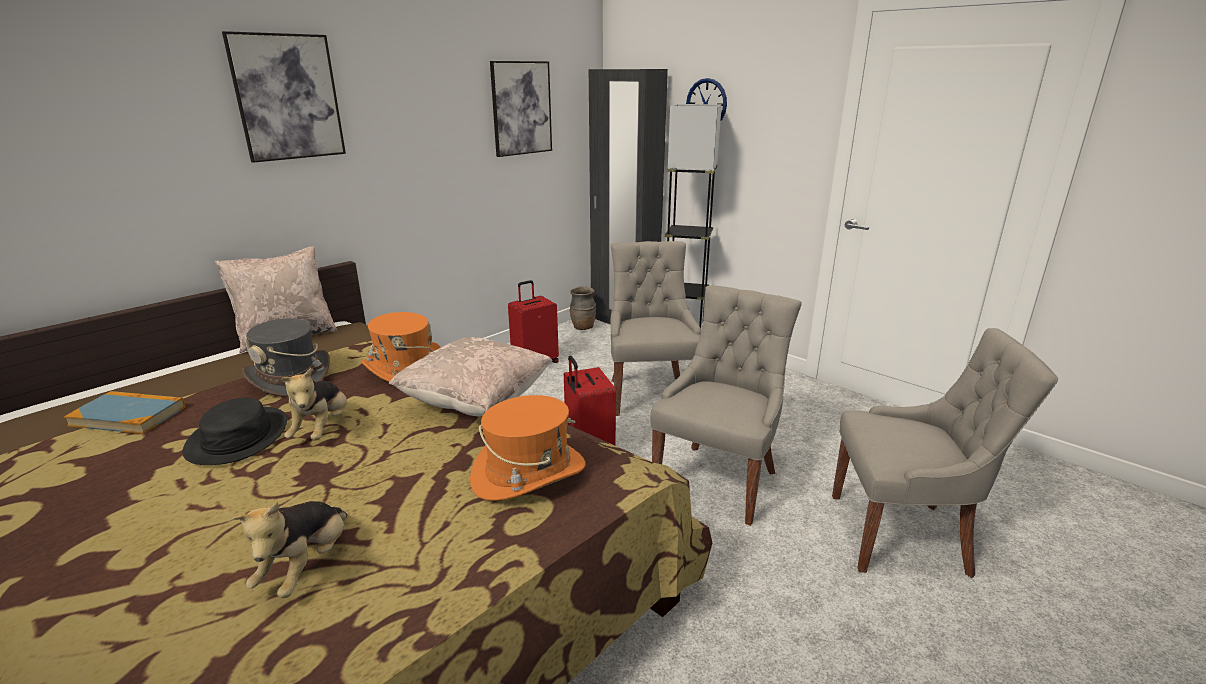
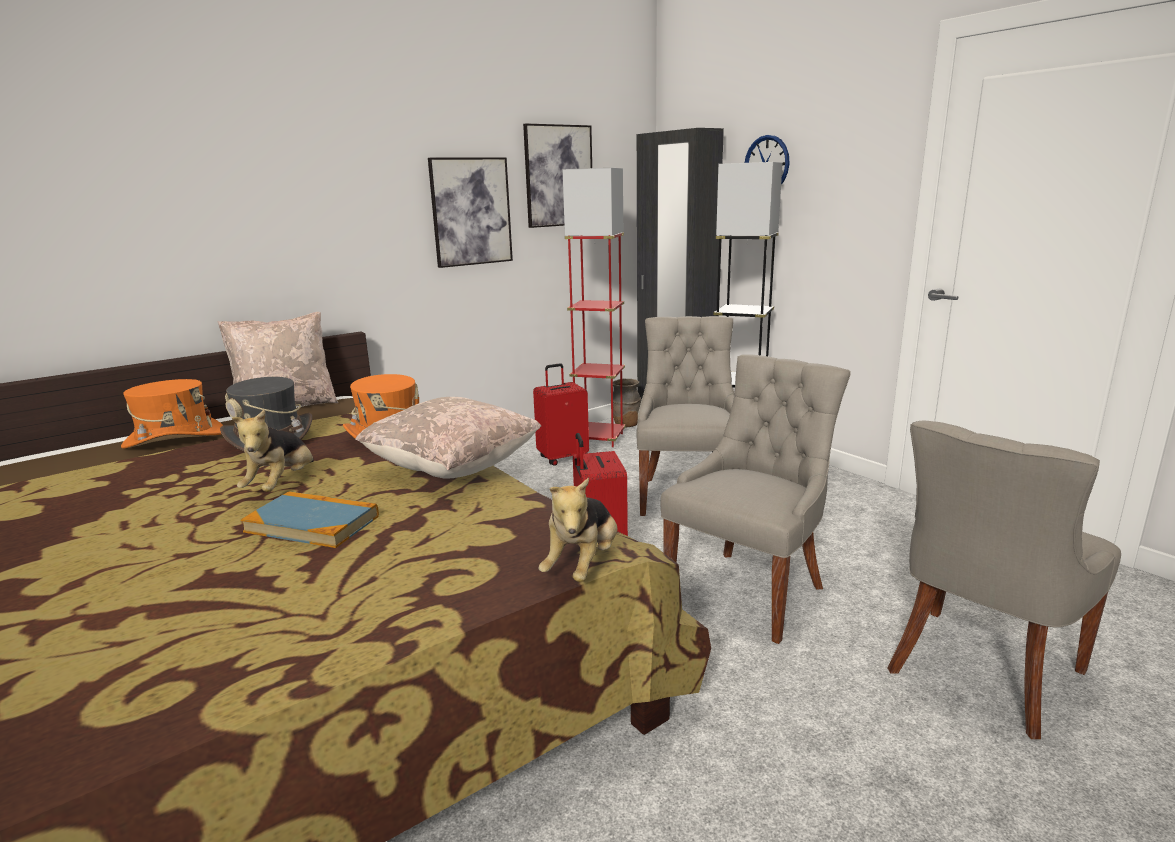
camera: 10 degrees right, 5 degrees down
(128, 416) = (103, 465): book -> book (312, 524)
(237, 437) = (196, 488): black hat -> none
(287, 97) = (302, 156): picture -> picture (471, 212)
(306, 567) = (210, 607): plush toy -> plush toy (583, 565)
(529, 474) = (482, 538): orange hat -> orange hat (175, 439)
(562, 341) = (599, 438): none -> red floor lamp
(902, 535) = (979, 672): grey chair -> grey chair turned 120 degrees clockwise

